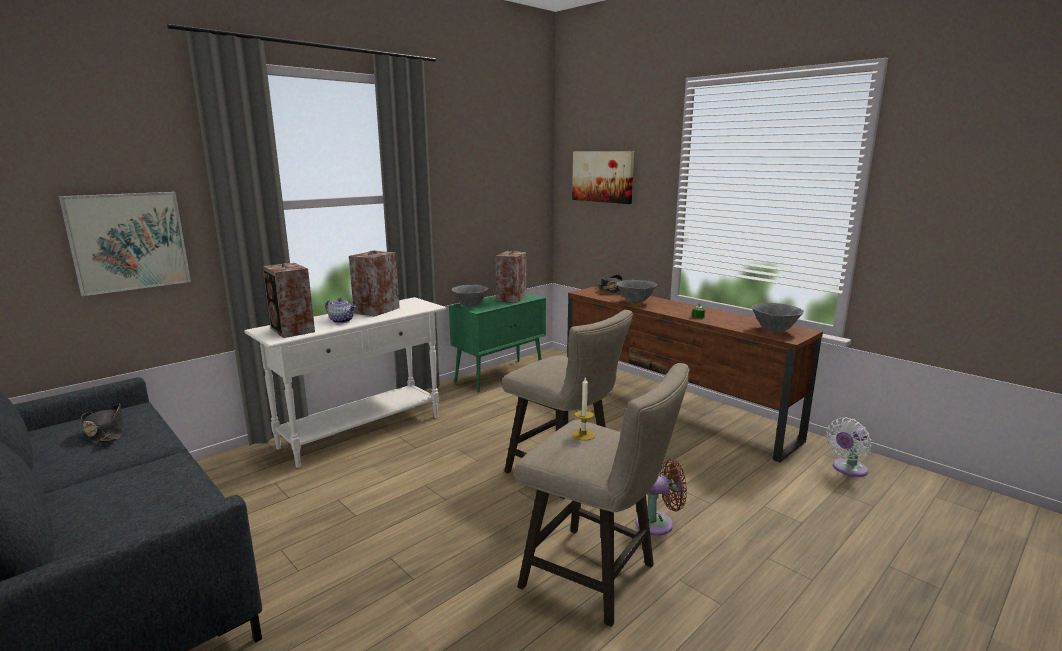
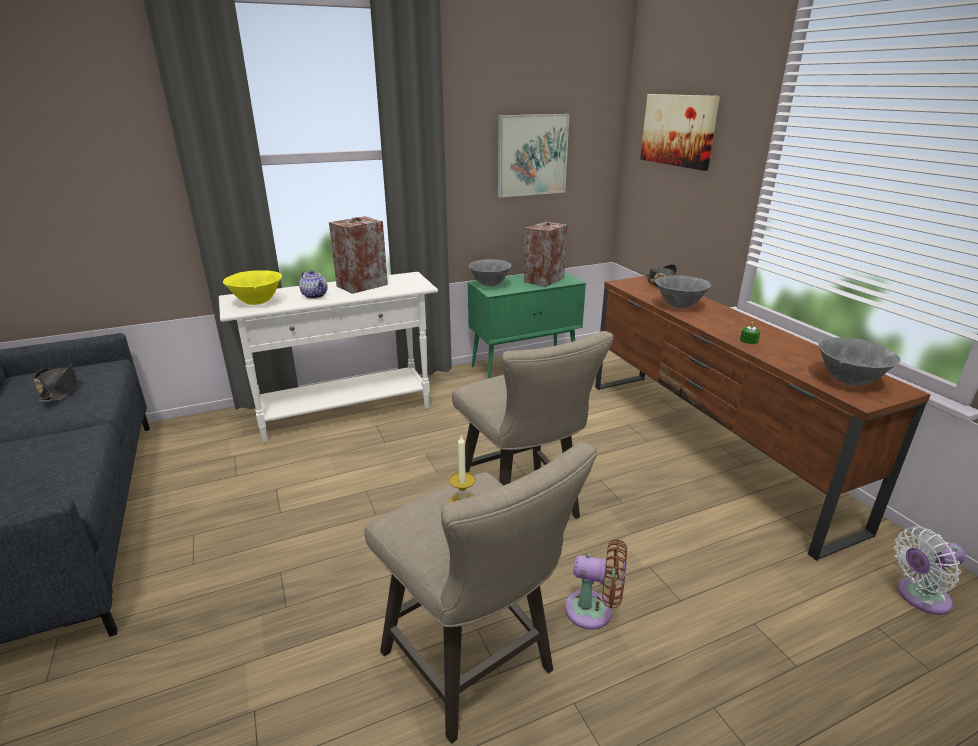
camera: 20 degrees right, 10 degrees up
(129, 242) = (102, 196): picture -> picture (532, 155)
(292, 330) = (258, 302): speaker -> yellow bowl

